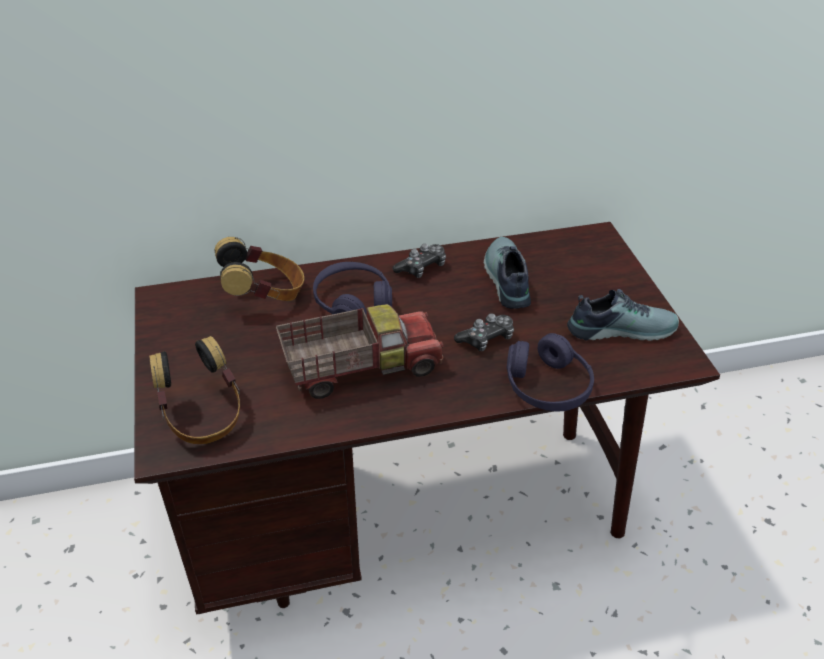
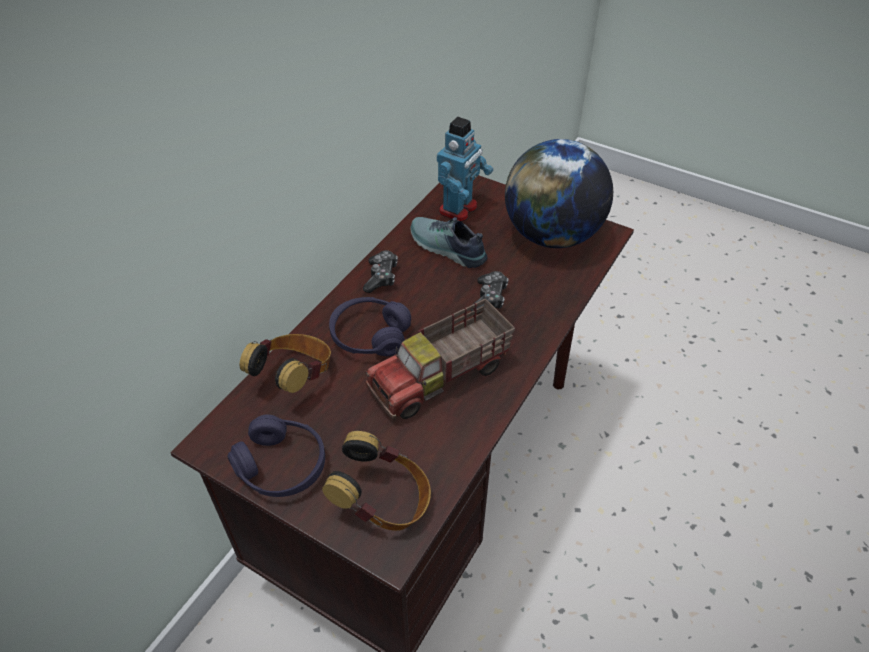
camera: 45 degrees left, 5 degrees up
(361, 368) = (441, 378): toy truck -> toy truck turned 150 degrees counterclockwise
(547, 386) = (563, 303): purple headphones -> purple headphones (282, 465)
(562, 256) = (459, 209): none -> toy robot
(620, 327) = (551, 236): shoe -> globe

